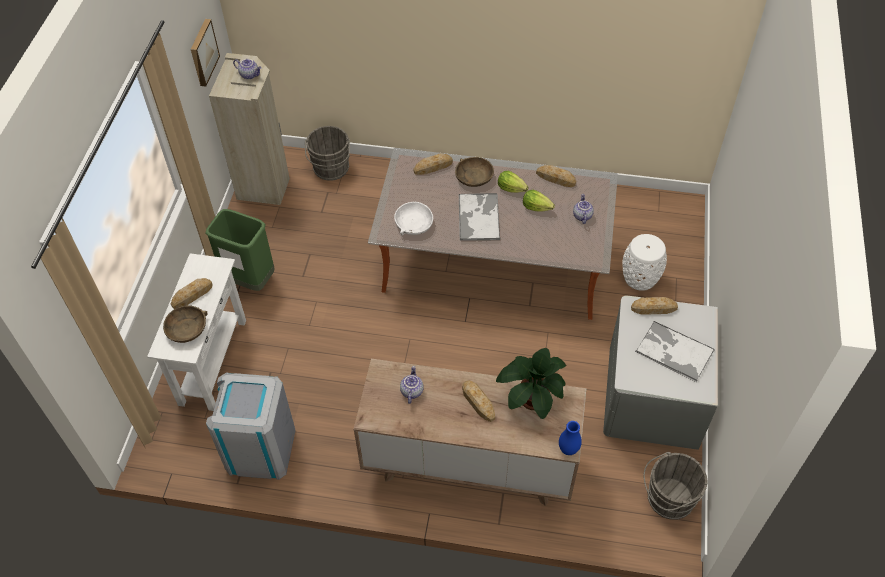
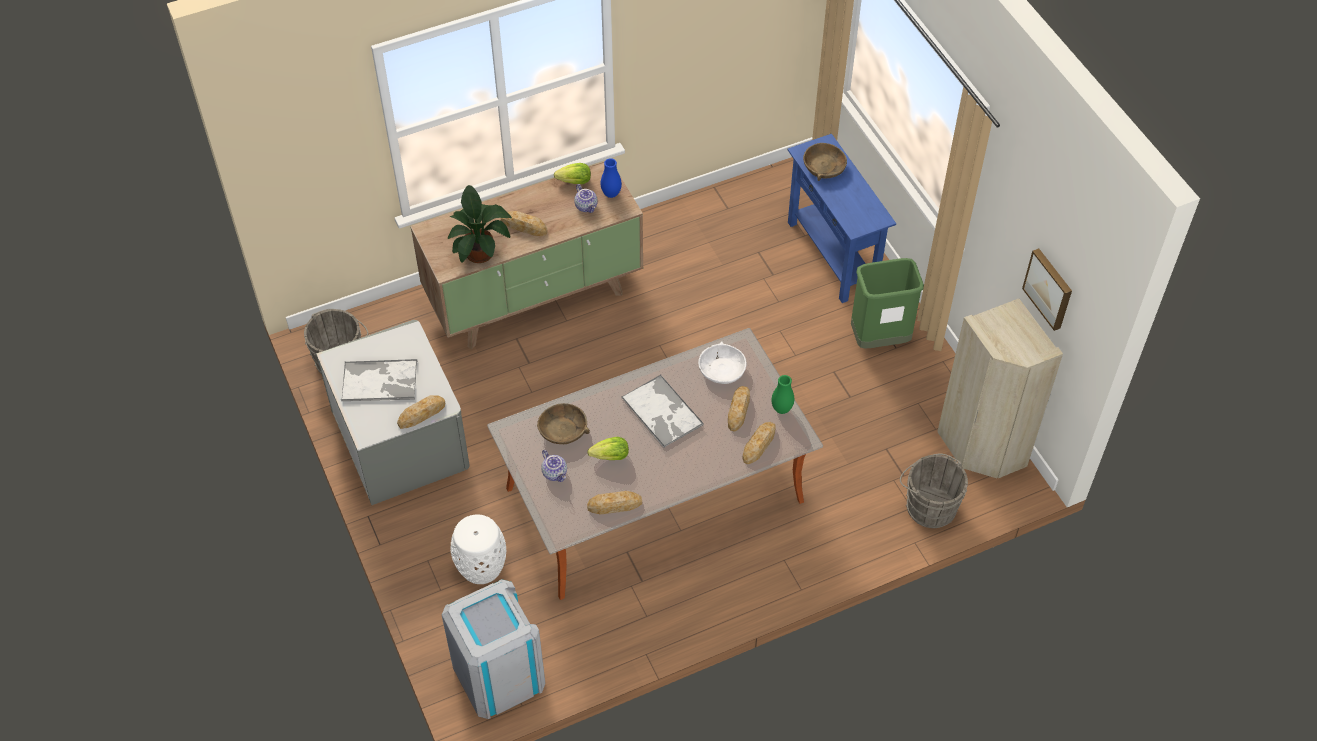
camera: 145 degrees right, 0 degrees up
(192, 295) = (851, 192): bread -> bread (738, 410)
(213, 361) = (832, 255): white console table -> blue console table
(250, 74) = (1005, 340): teapot -> none
(261, 449) = (719, 217): grey trash can -> grey trash can (498, 675)
(398, 179) = (781, 409): none -> green vase
(473, 177) = (705, 456): brown bowl -> brown bowl (563, 429)
(511, 188) = (654, 464): lettuce -> lettuce (575, 182)
(568, 449) = (424, 229): blue vase -> blue vase (611, 194)

